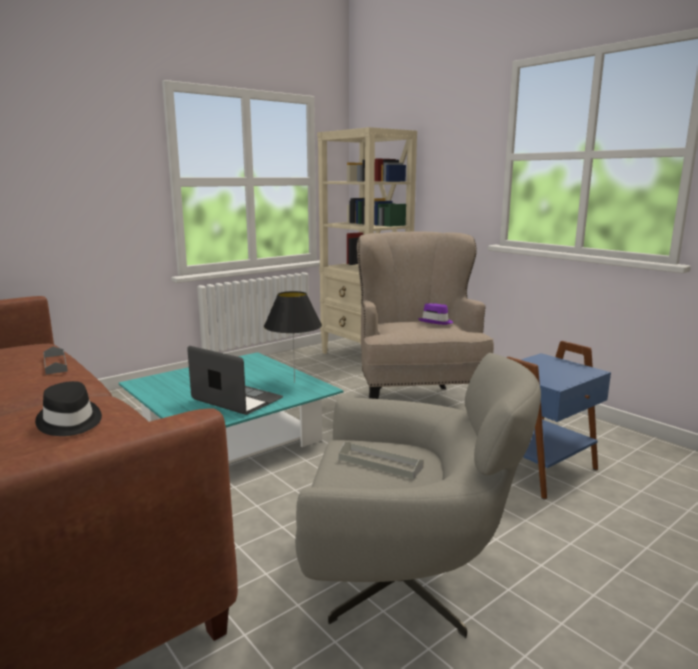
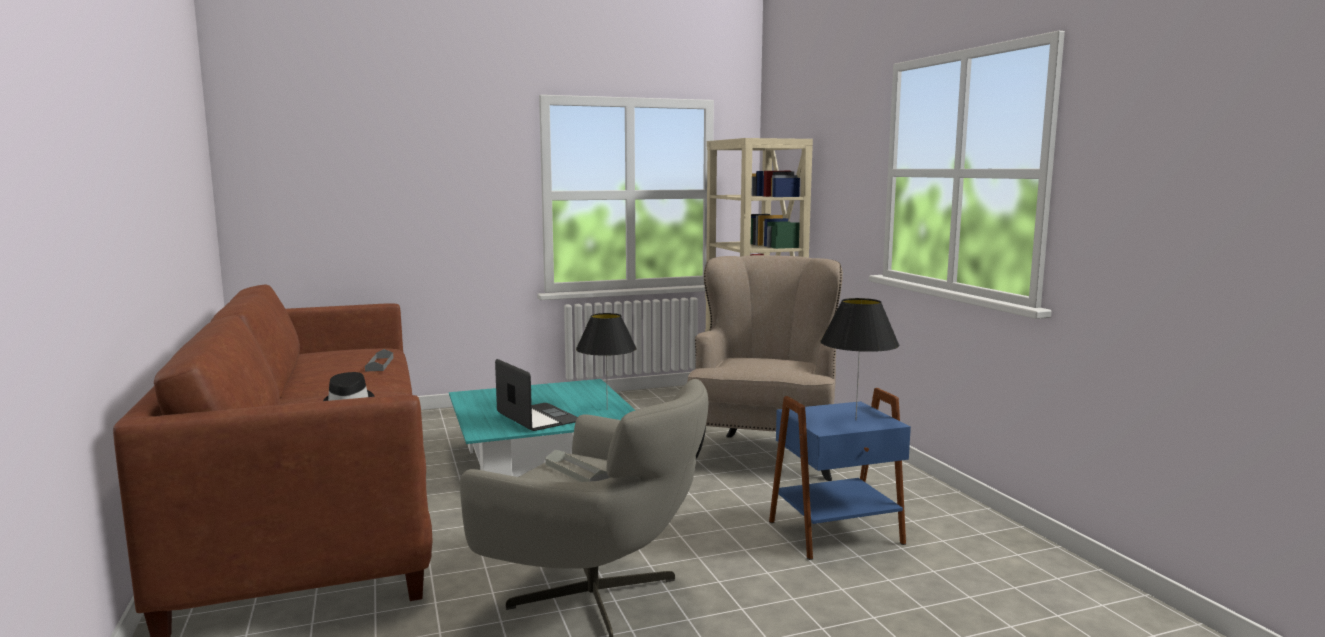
camera: 20 degrees right, 5 degrees down
(436, 322) = (784, 360): purple hat -> none
(564, 371) = (855, 420): none -> black table lamp

